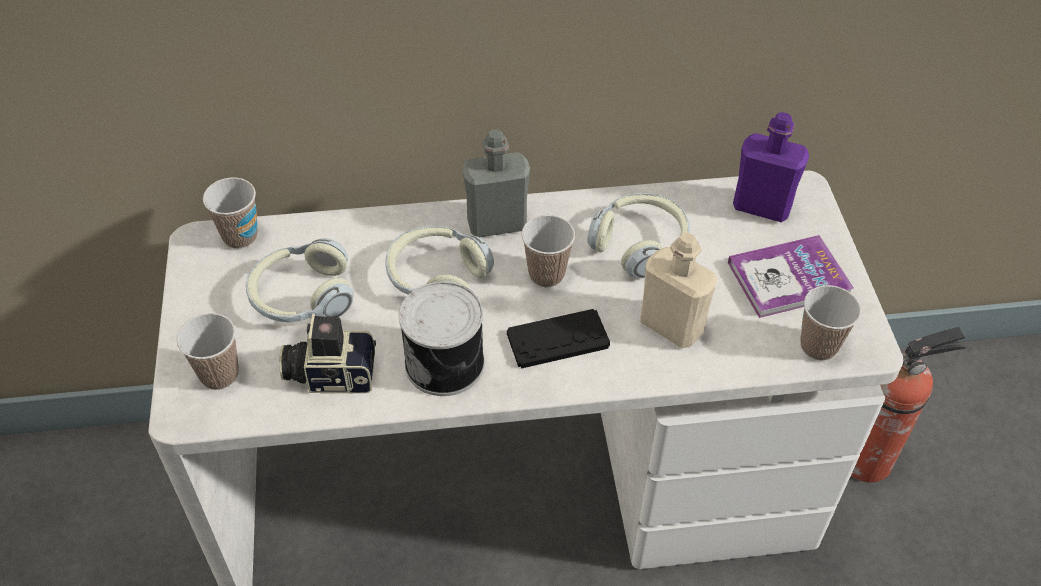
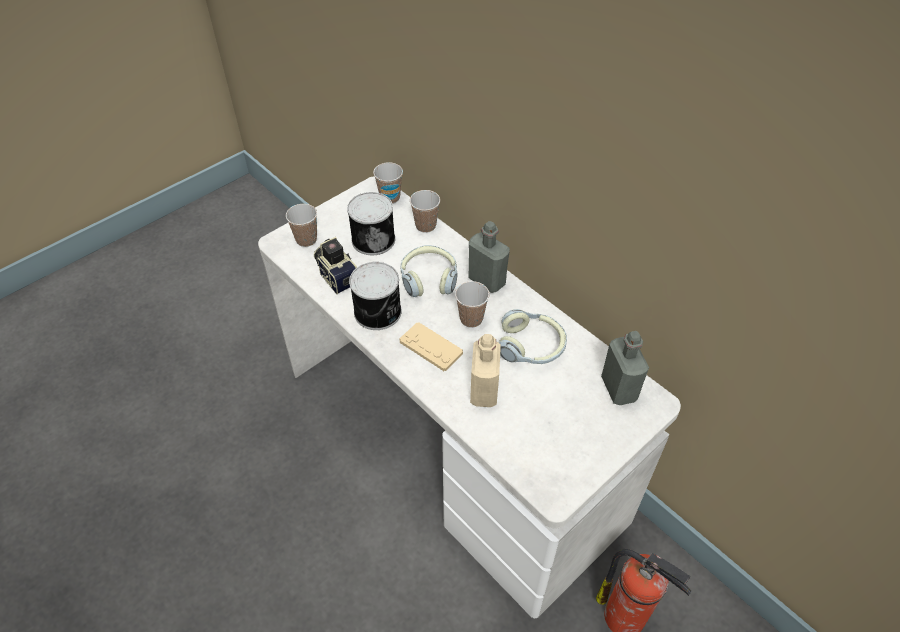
camera: 55 degrees right, 0 degrees up
(302, 297) = (373, 239): headphones -> can
(558, 340) = (431, 347): black game controller -> beige game controller
(761, 207) = (619, 388): purple bottle -> grey bottle
(788, 278) = (572, 429): book -> none
(818, 346) = (532, 469): cup -> cup (425, 226)

